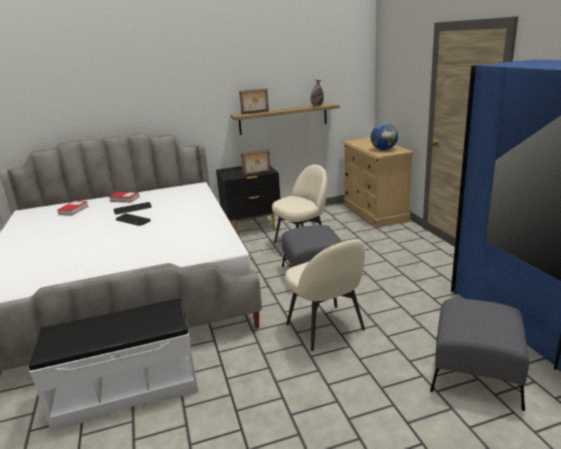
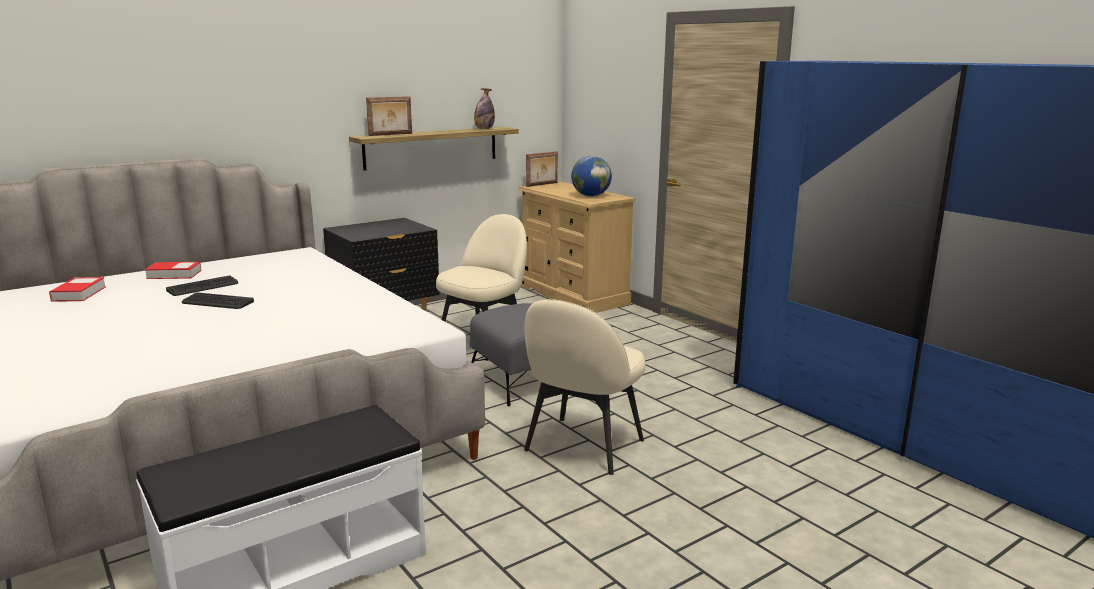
camera: 20 degrees left, 5 degrees down
(257, 174) = (402, 232): picture frame -> picture frame (542, 184)
(326, 328) = (582, 447): beige chair -> beige chair turned 75 degrees clockwise
(475, 372) = (810, 474): grey ottoman -> none

